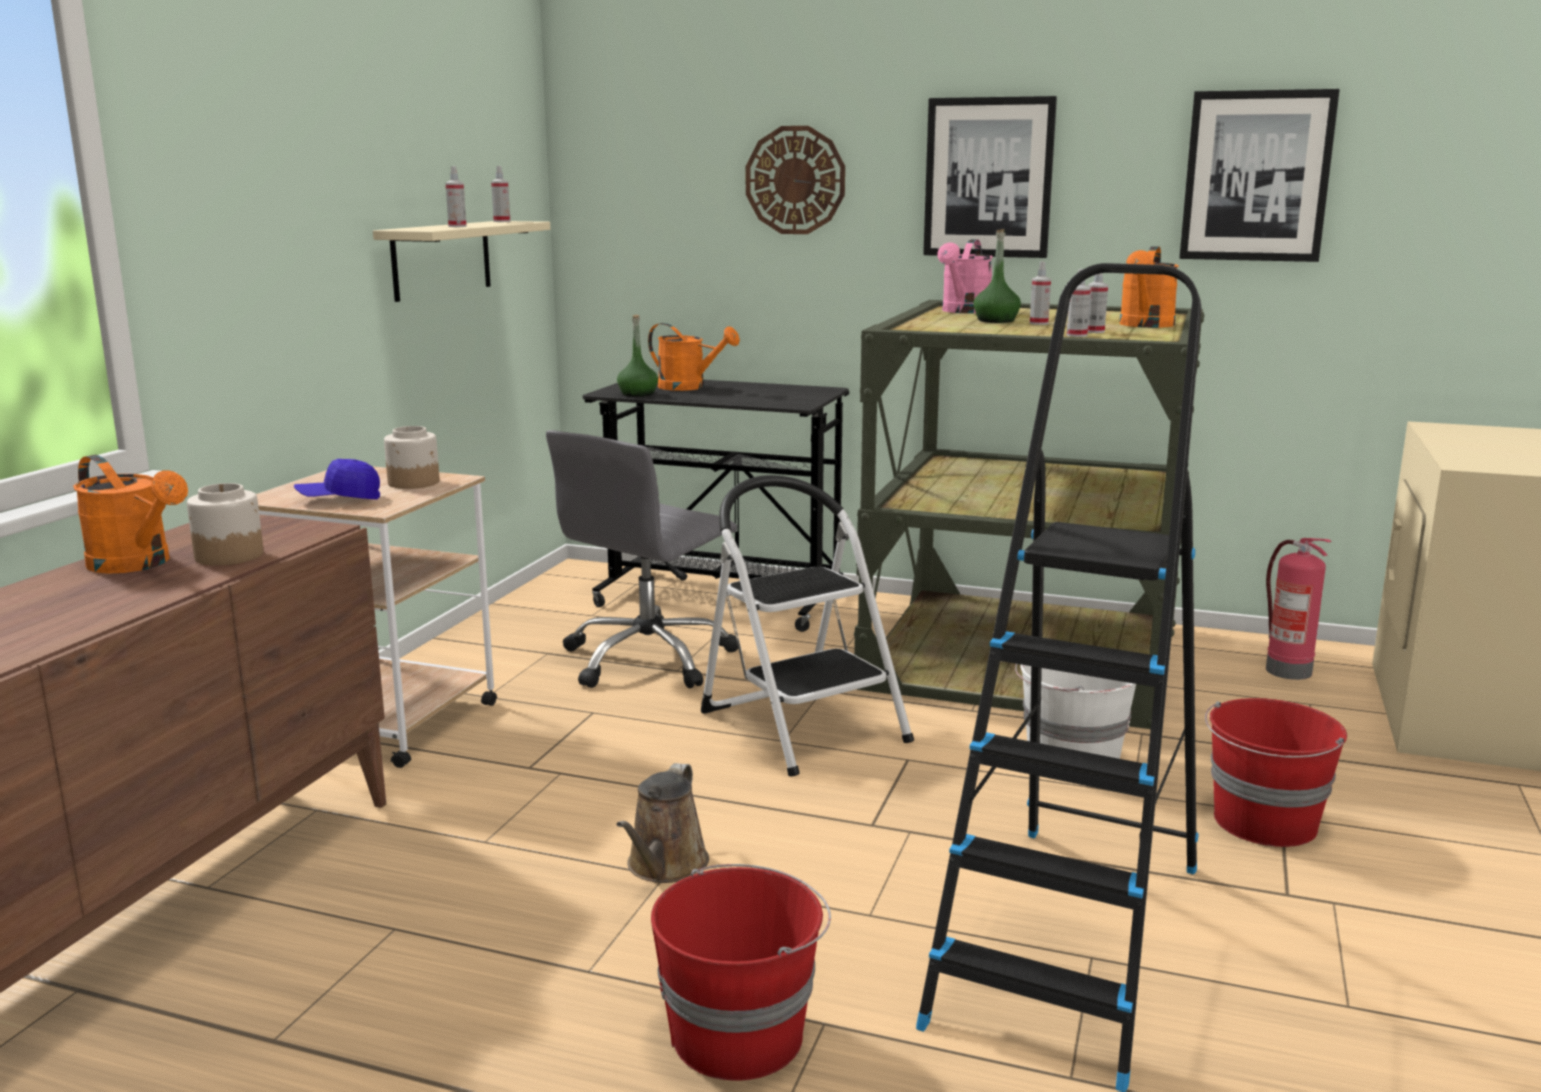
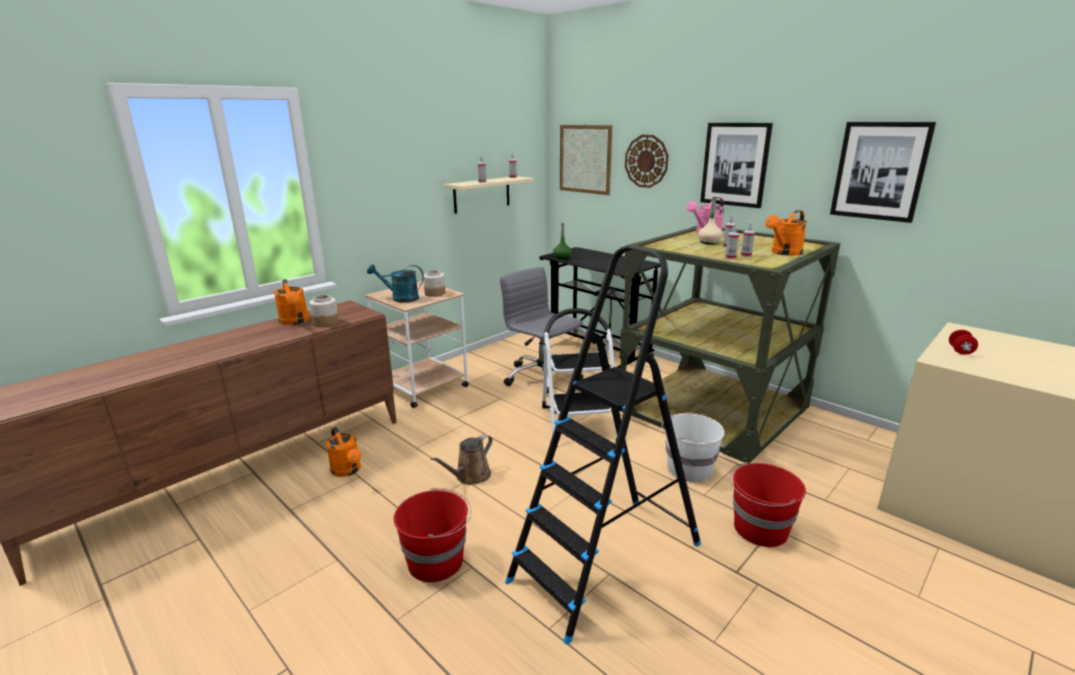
camera: 25 degrees right, 5 degrees up
(339, 499) = (400, 298): blue cap -> turquoise watering can
(645, 181) = (585, 158): none -> picture
(648, 659) = (541, 377): grey office chair -> grey office chair turned 75 degrees clockwise
(689, 387) = (589, 256): orange watering can -> orange watering can (348, 471)
(995, 321) = (709, 242): green bottle -> beige bottle
(1286, 670) = (852, 445): fire extinguisher -> none
(1475, 451) = (960, 351): none -> red dumbbell

